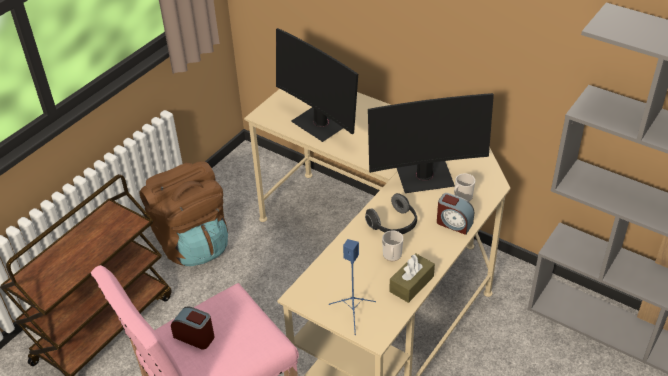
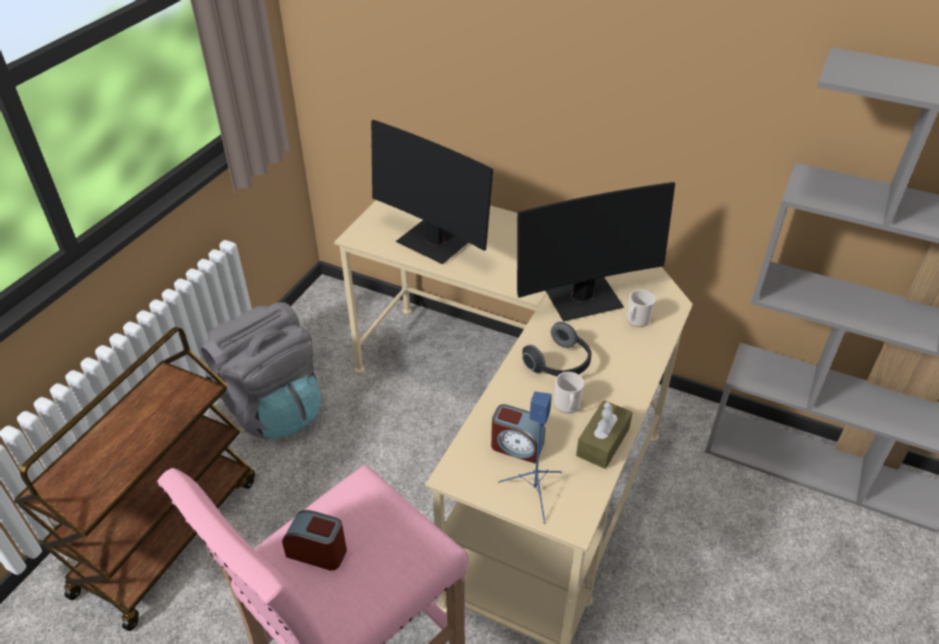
camera: 10 degrees left, 0 degrees up
(192, 242) = (273, 407): brown backpack -> grey backpack
(454, 223) = (635, 355): alarm clock -> alarm clock (516, 447)

